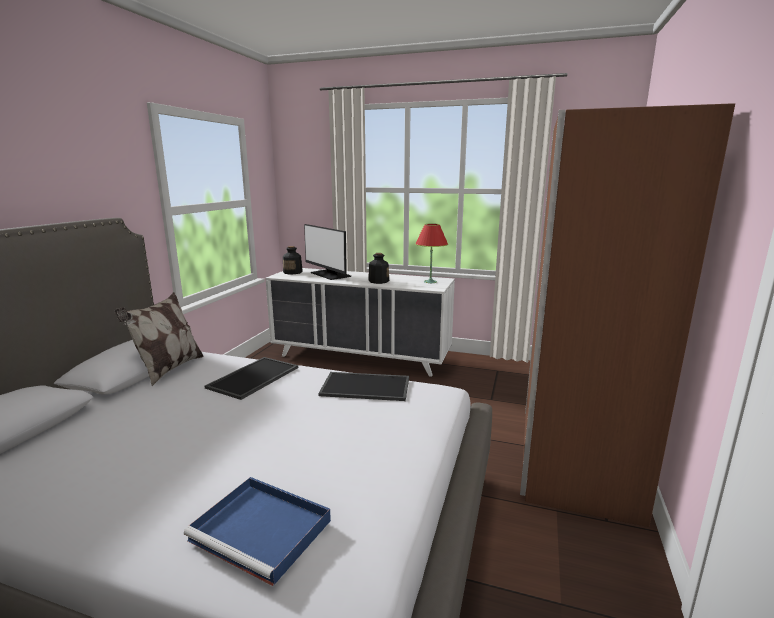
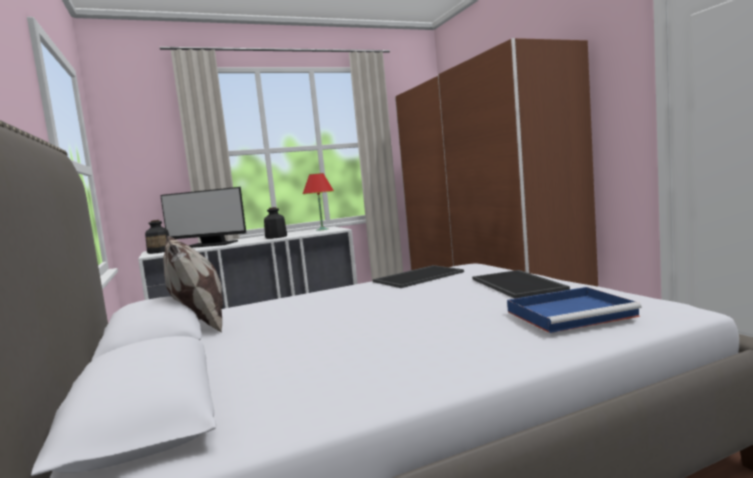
camera: 40 degrees left, 10 degrees down
(254, 378) = (315, 300): tray -> tray (519, 284)

